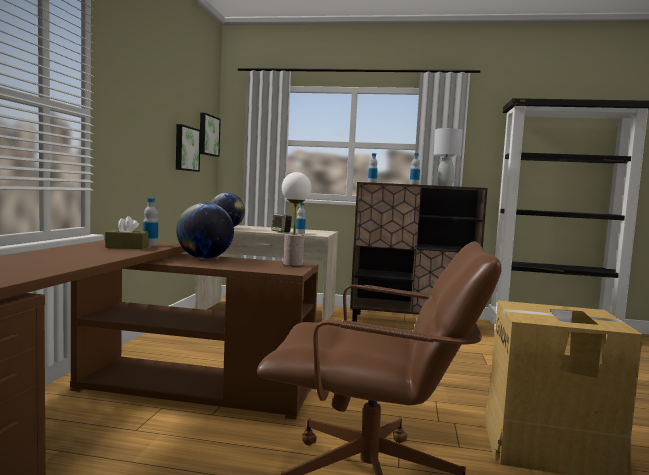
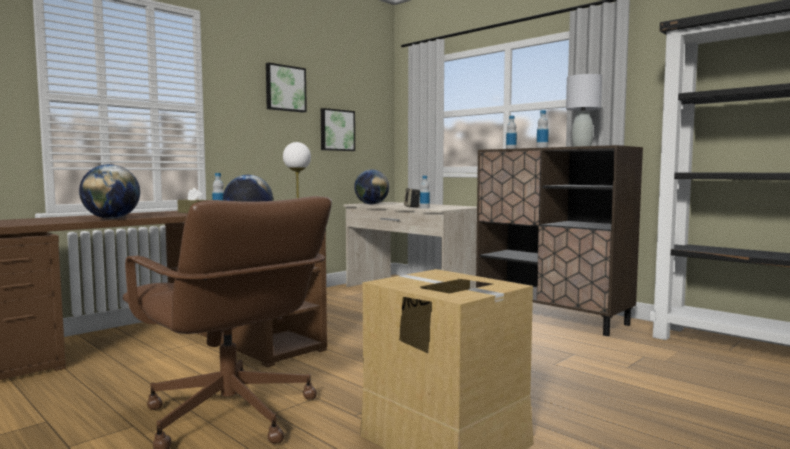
camera: 35 degrees right, 0 degrees up
(78, 263) = (111, 218): none -> globe
(208, 135) = (372, 115): picture -> picture (285, 88)

